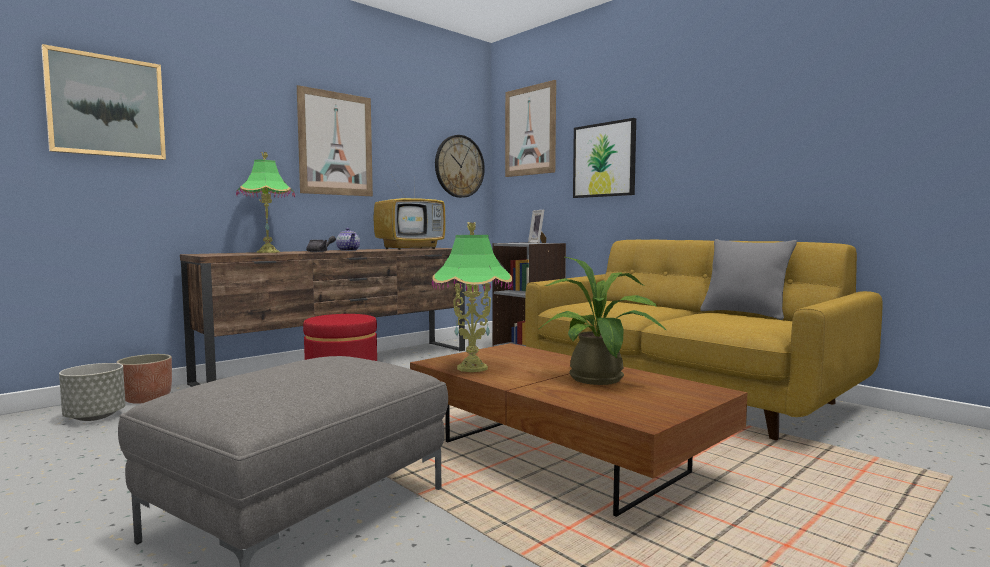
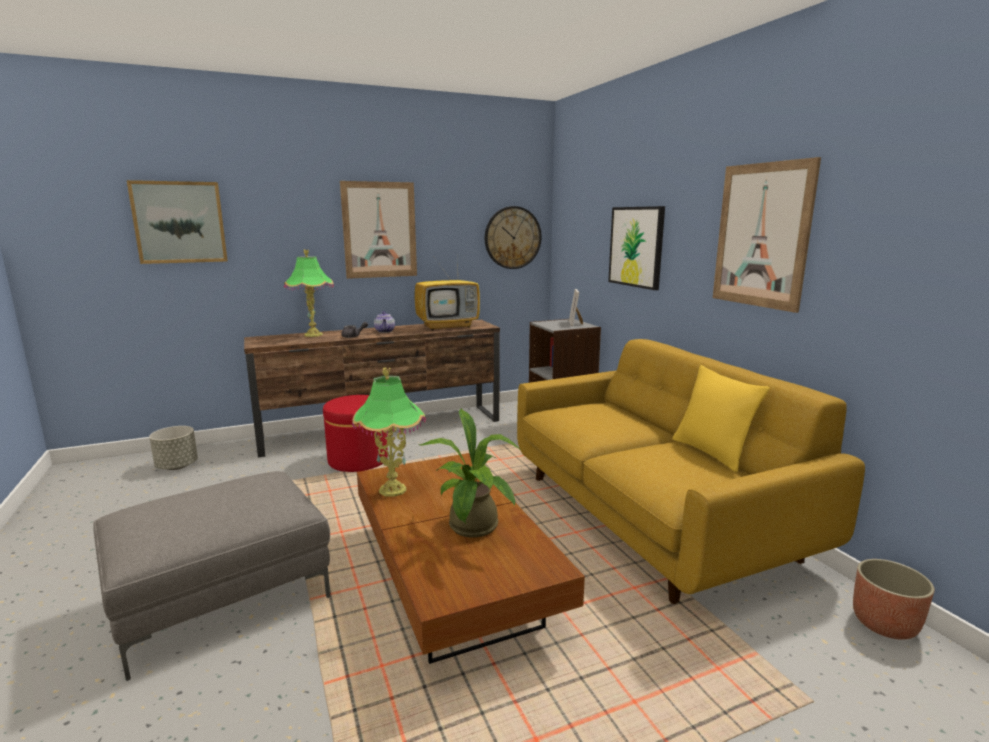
camera: 20 degrees right, 10 degrees up
(147, 399) = (220, 451): planter -> planter (885, 624)
(530, 131) = (580, 203): picture -> picture (761, 235)
(744, 314) = (711, 453): grey pillow -> yellow pillow

